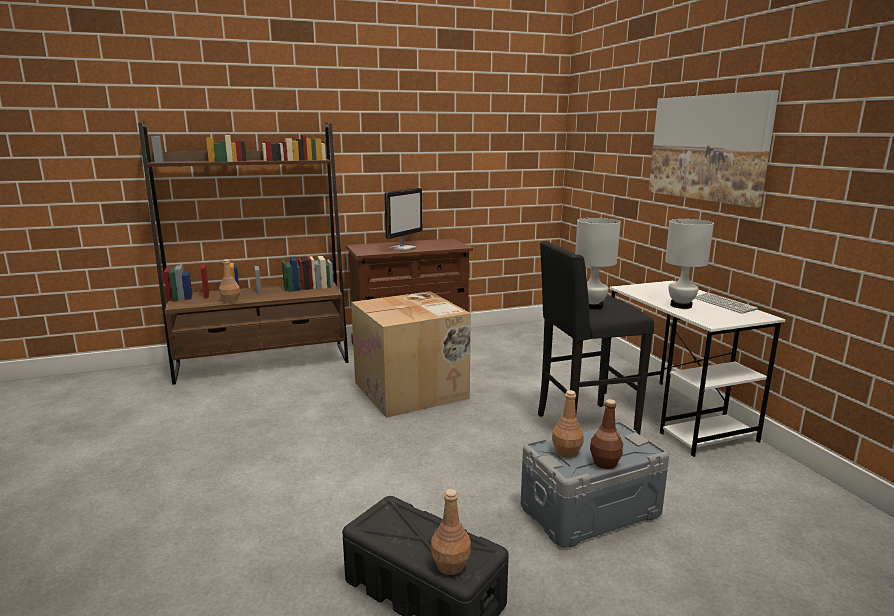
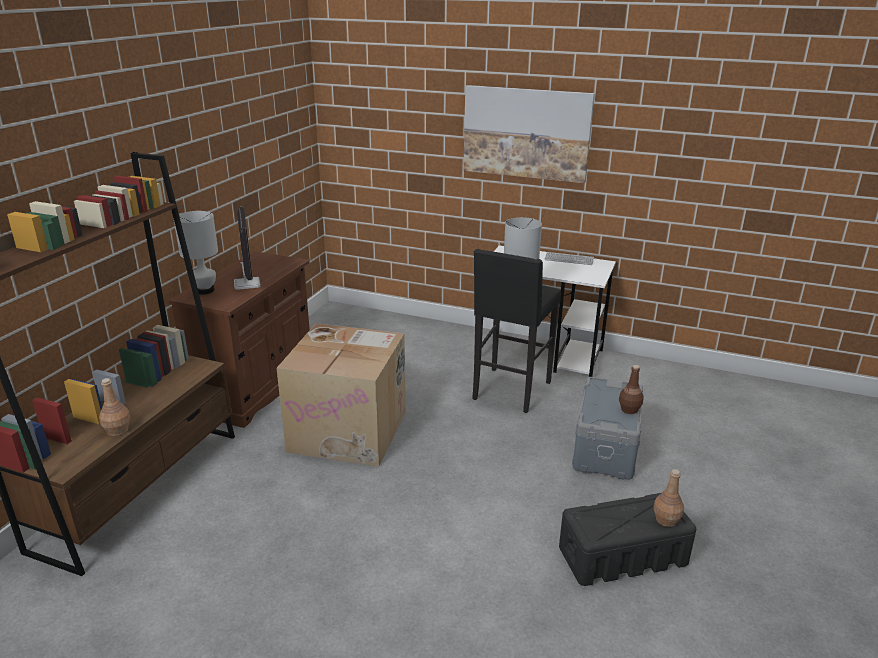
camera: 50 degrees left, 10 degrees up
(566, 452) = (603, 415): brown bottle -> none
(681, 306) = (554, 270): white table lamp -> white table lamp (205, 290)

